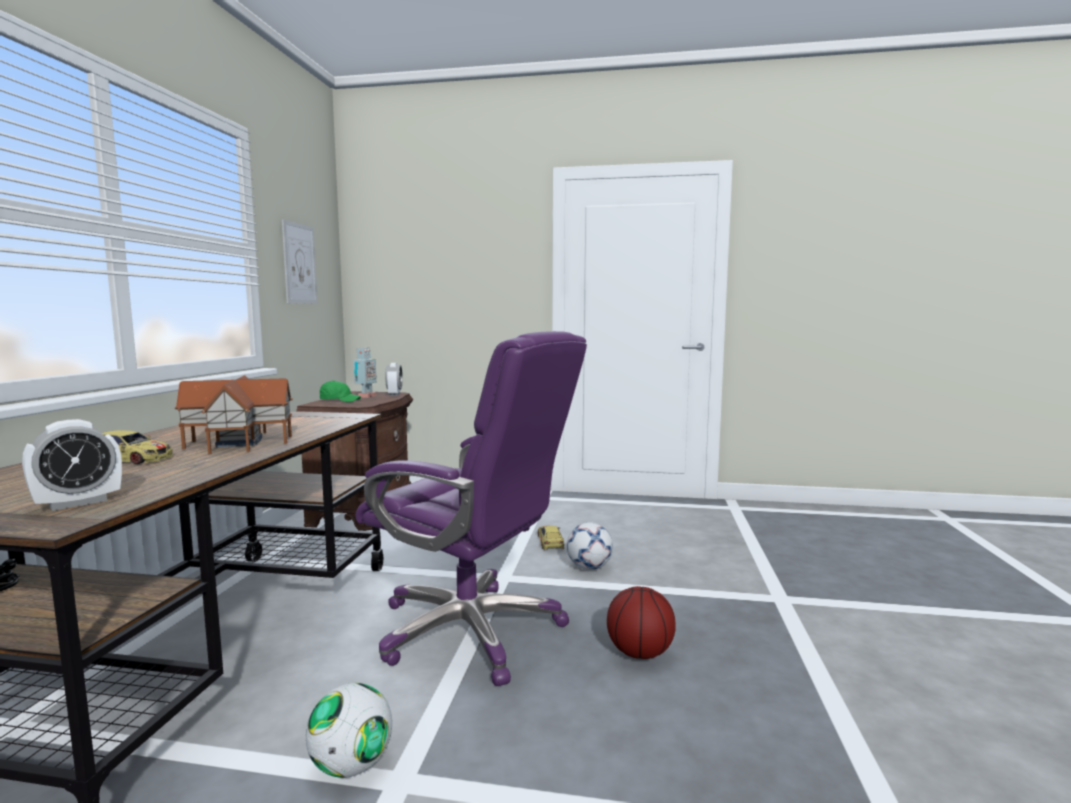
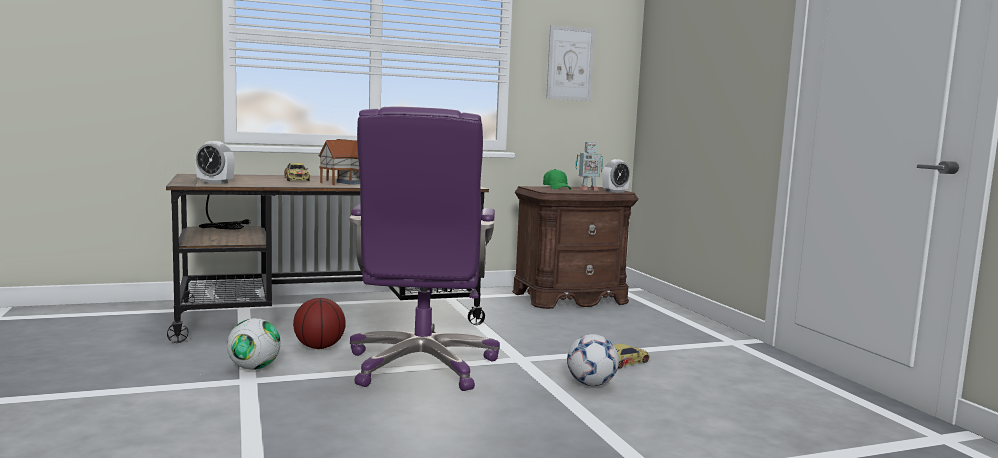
camera: 60 degrees right, 0 degrees up
(639, 652) = (452, 422): basketball -> basketball (319, 347)

